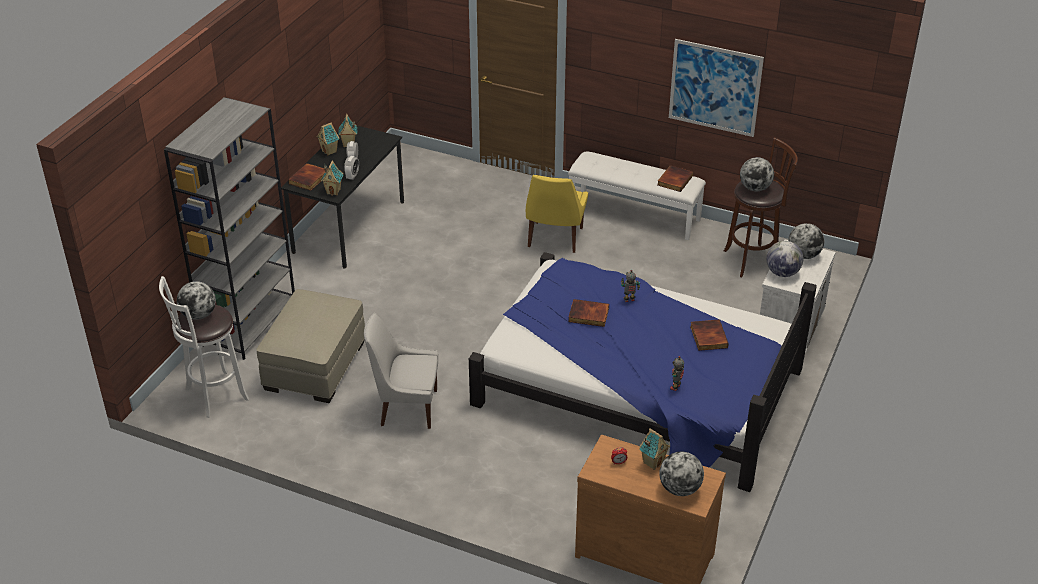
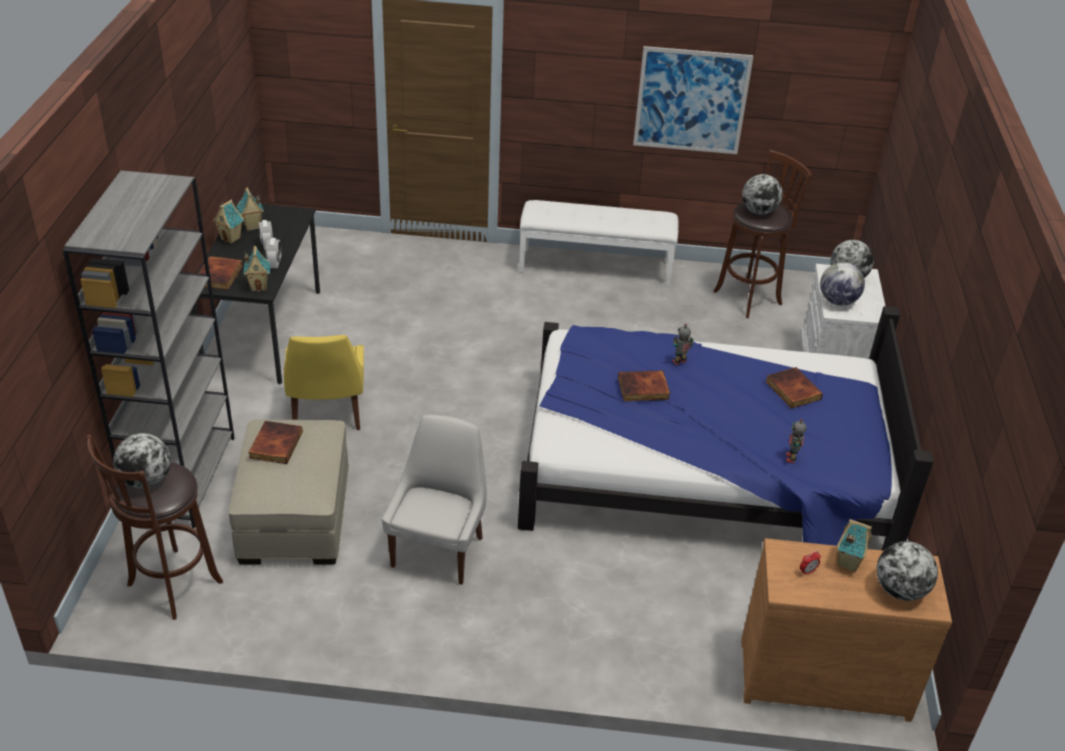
camera: 20 degrees left, 0 degrees up
(213, 395) = (171, 586): white stool -> brown stool
(406, 408) = (439, 549): white chair -> white chair turned 120 degrees clockwise
(554, 239) = (520, 307): yellow chair -> yellow chair (327, 414)
(674, 180) = (646, 218): book -> book (275, 444)

